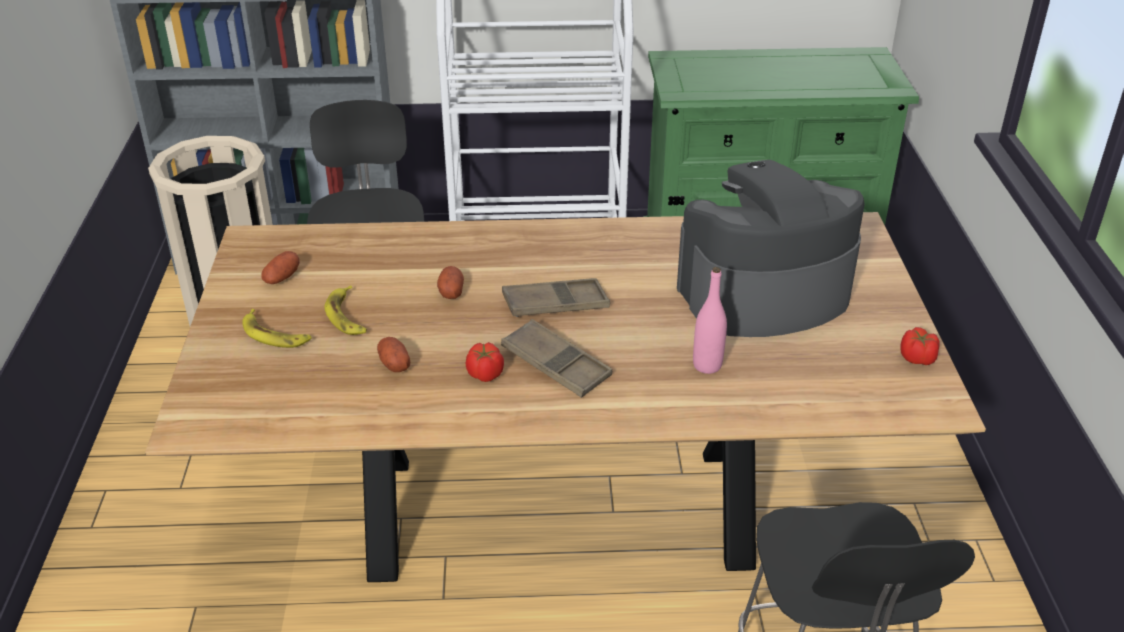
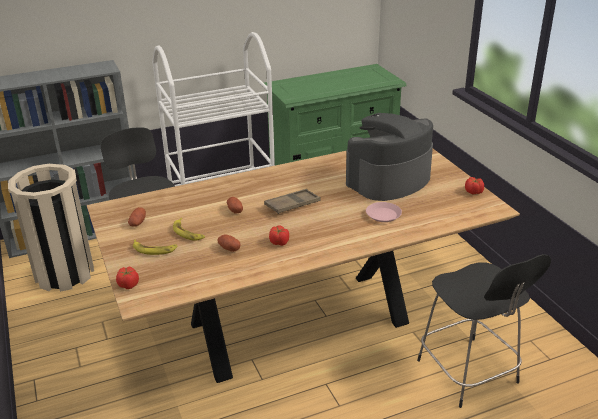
camera: 20 degrees left, 5 degrees down
(194, 391) = (128, 285): none -> tomato
(556, 365) = (311, 230): brown tray -> none
(707, 365) = (383, 215): pink bottle -> pink plate

